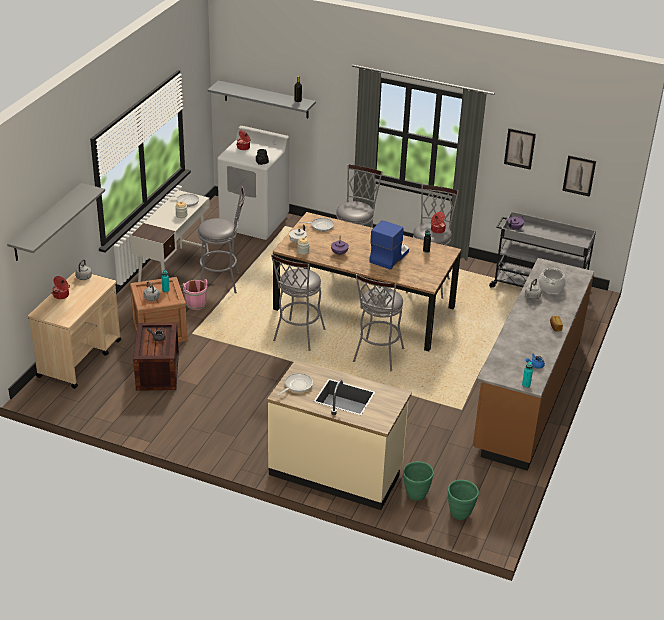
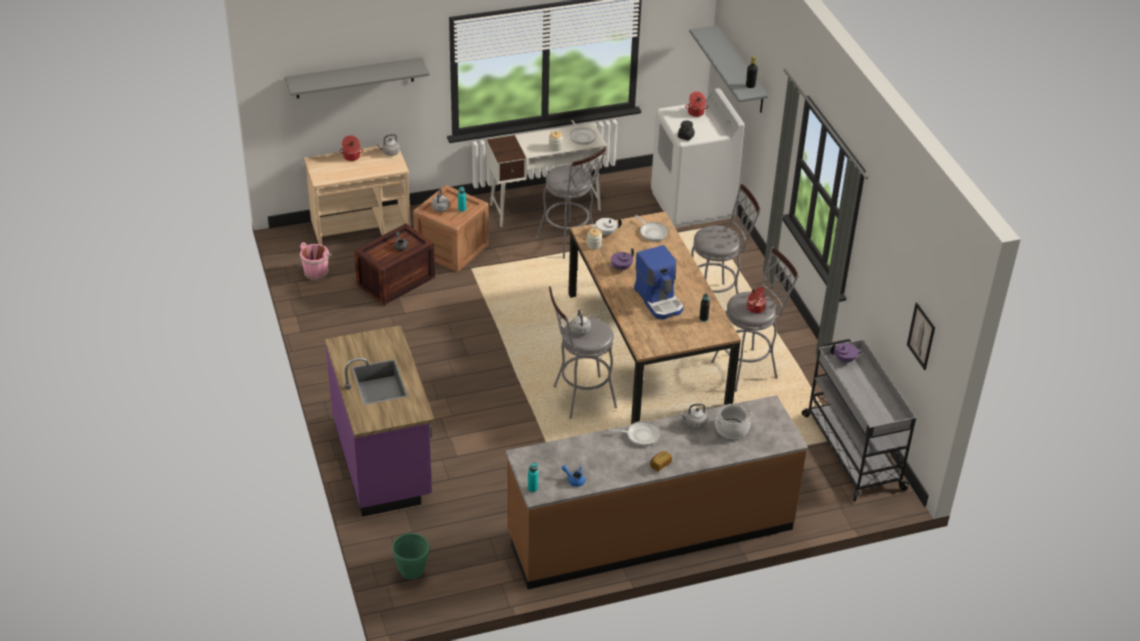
camera: 50 degrees right, 5 degrees up
(195, 303) = (516, 245): pink bucket -> pink bucket (316, 272)
(297, 338) = (545, 332): grey stool -> none
(297, 385) = (363, 346): frying pan -> frying pan (640, 435)
(336, 471) = (383, 460): beige counter -> purple counter
(389, 256) = (659, 300): coffee machine -> coffee machine turned 75 degrees clockwise
(416, 495) = (406, 529): green planter -> none
(519, 148) = (885, 264): picture -> none

